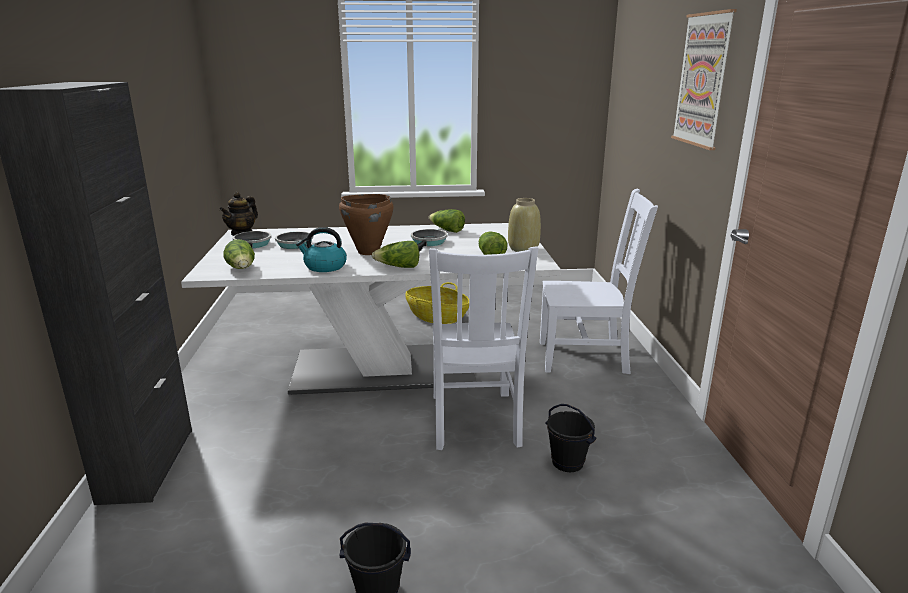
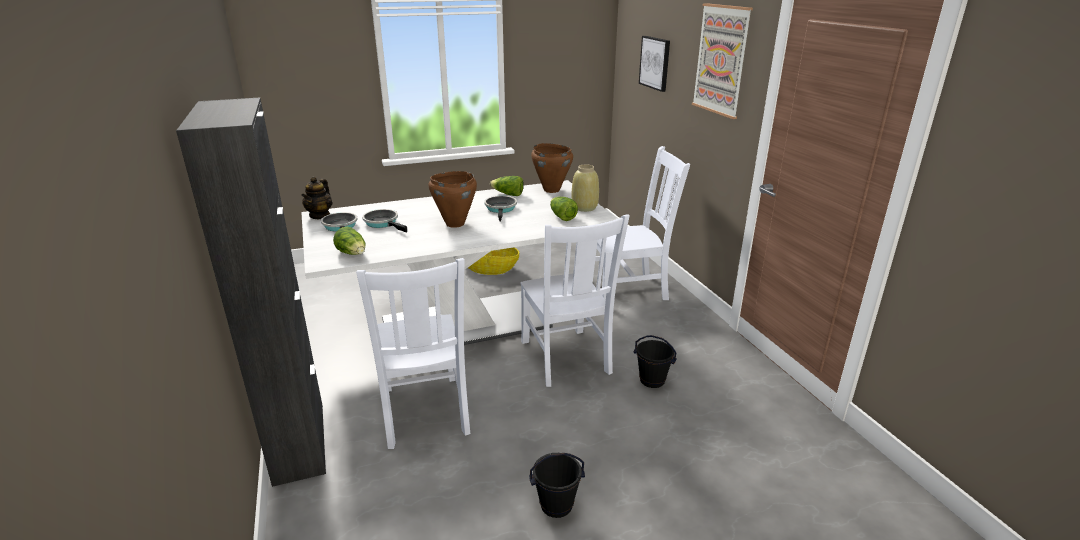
camera: 15 degrees left, 5 degrees up
(288, 456) = (424, 413): none -> white chair
(324, 267) = (427, 243): kettle -> none
(398, 267) = (493, 237): lettuce -> none
(498, 230) = (551, 190): none -> brown cooking pot
(642, 95) = (655, 63): none -> picture

